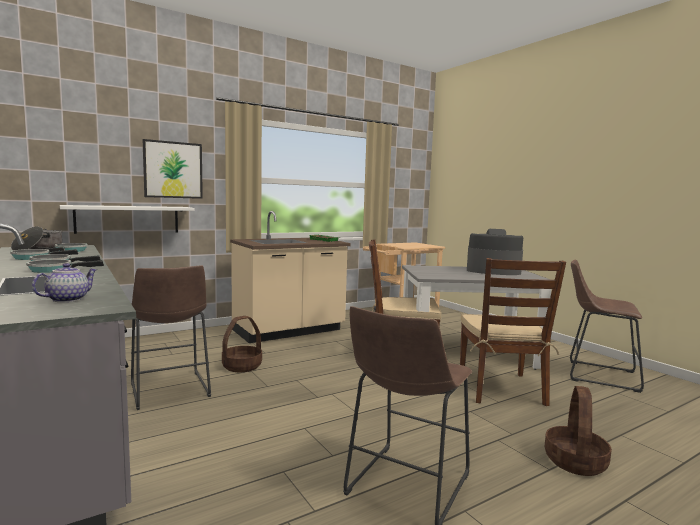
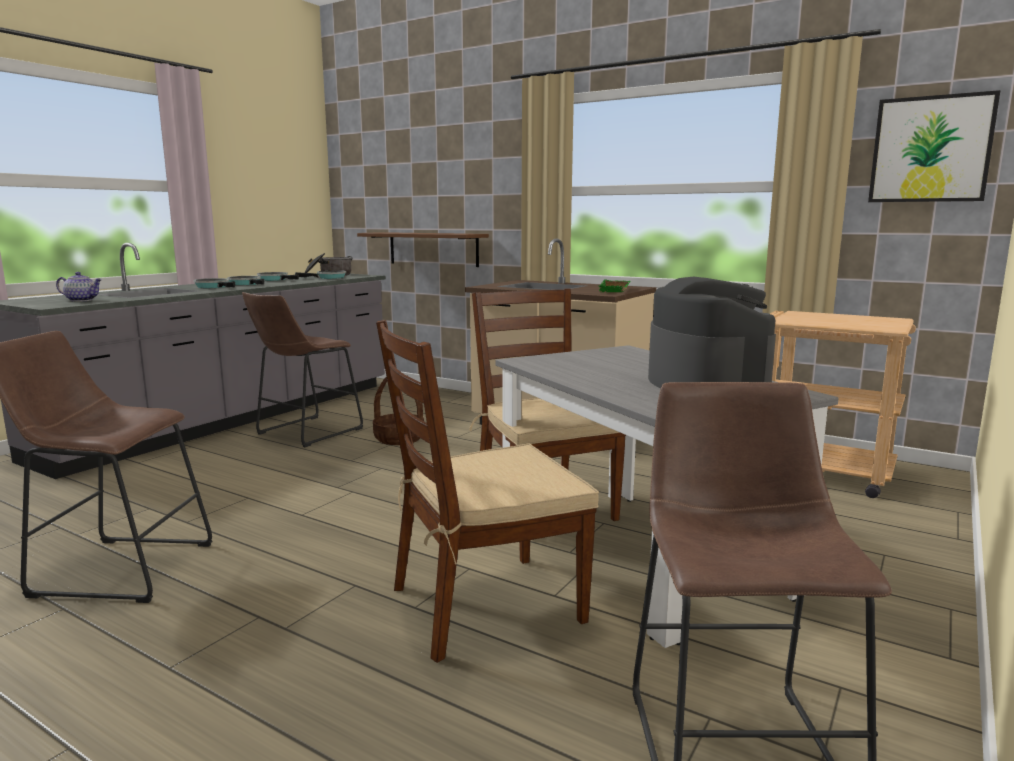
camera: 65 degrees right, 5 degrees up
(128, 219) = (433, 249): white shelf -> brown shelf
(173, 170) = (475, 185): picture -> picture (931, 149)
(575, 462) = (197, 695): basket -> none

